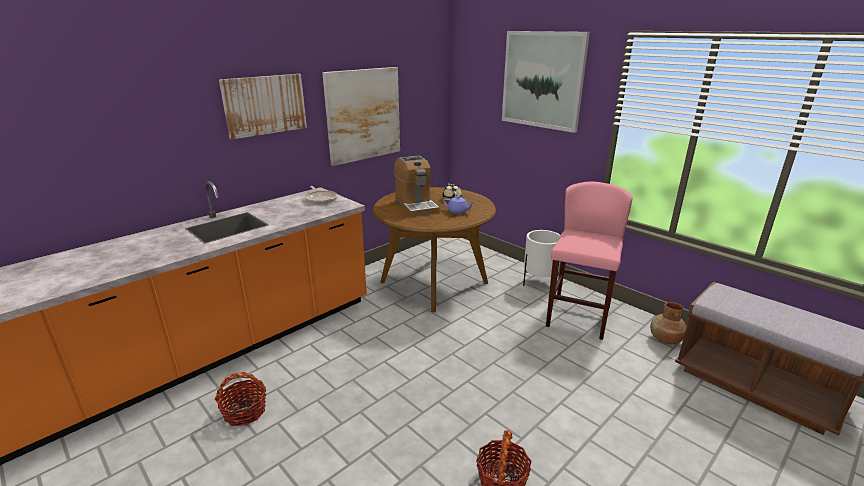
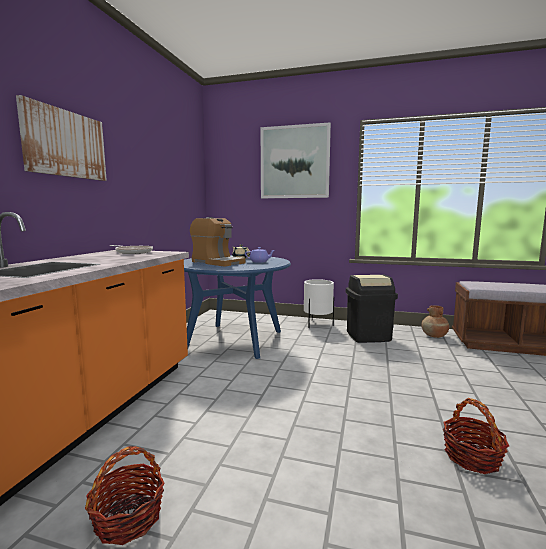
camera: 30 degrees left, 15 degrees down
(363, 115) = (150, 183): picture -> none
(434, 282) = (235, 340): brown dining table -> blue dining table
(578, 316) = (368, 336): pink stool -> black trash can

